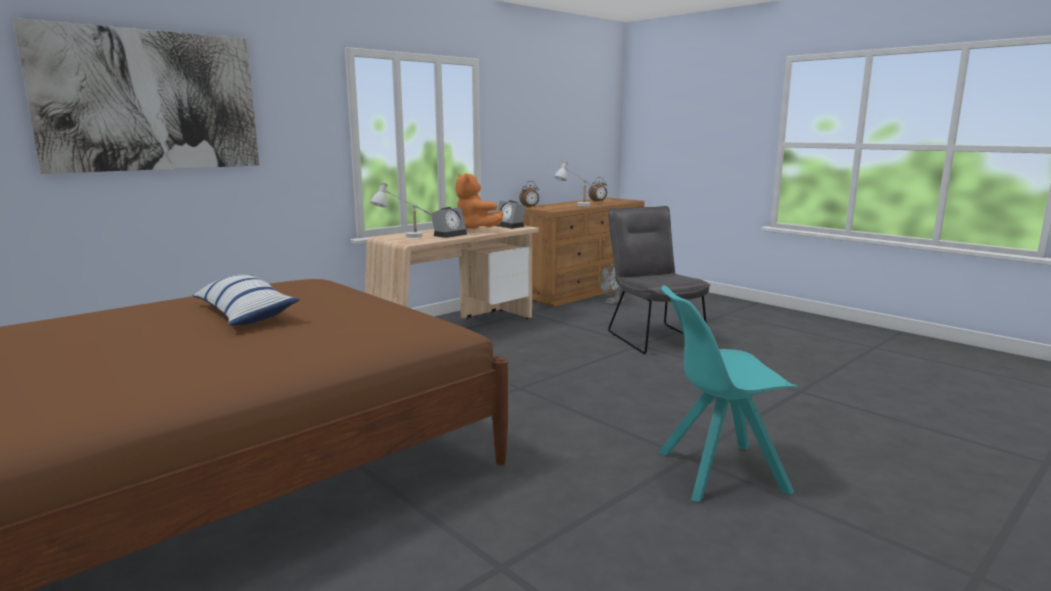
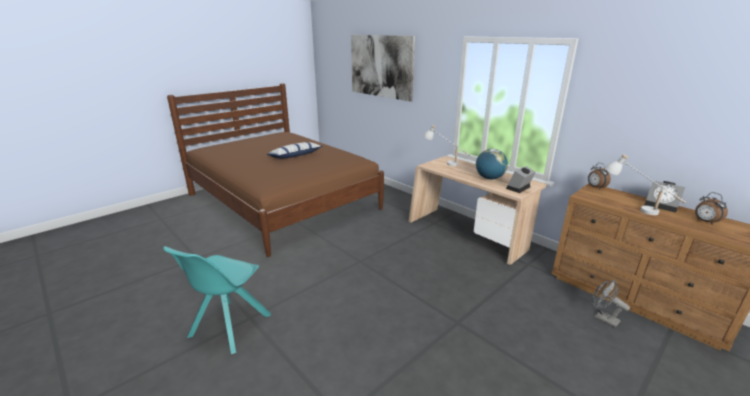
camera: 90 degrees right, 10 degrees up
(450, 234) = (463, 172): alarm clock -> alarm clock (662, 205)
(476, 230) = (489, 178): orange plush toy -> globe
(652, 337) = (485, 334): grey chair -> none
(717, 472) = (228, 327): turquoise chair -> turquoise chair turned 150 degrees counterclockwise

